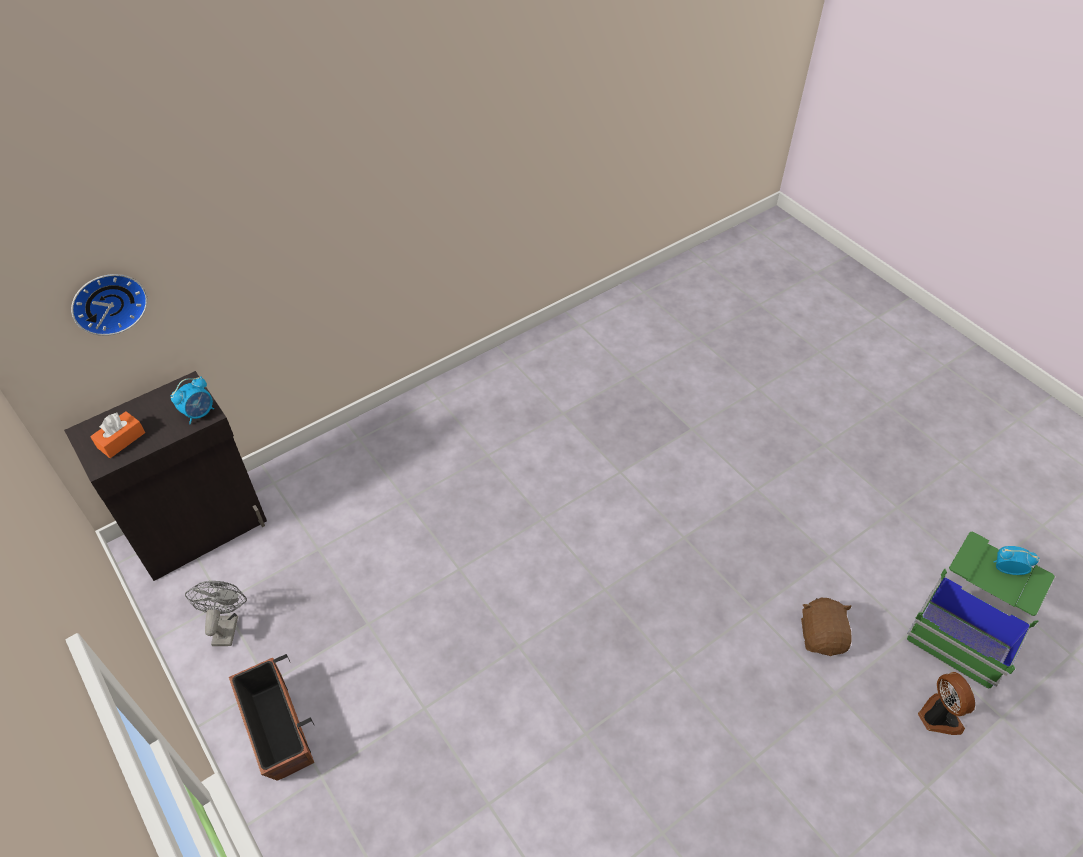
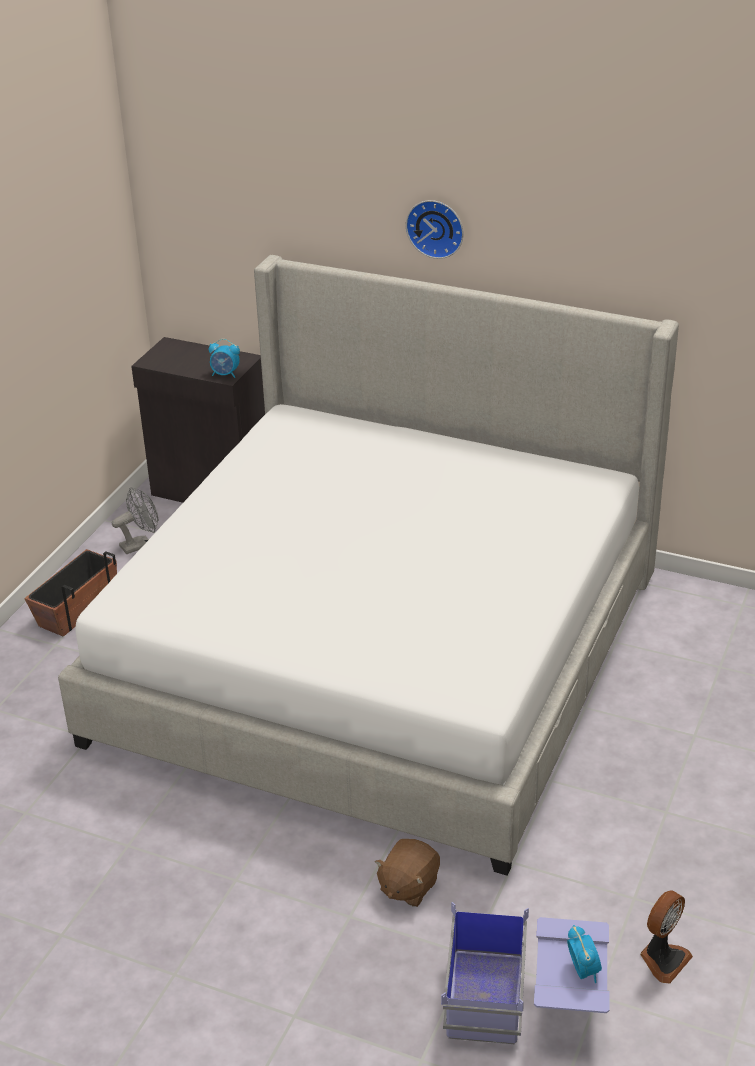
camera: 60 degrees right, 15 degrees down
(108, 301) = (221, 257): wall clock -> wall clock (436, 227)
(121, 440) = (174, 359): orange tissue box -> none
(541, 518) = (381, 654): none -> bed
(822, 636) = (408, 886): brown plush toy -> brown plush toy turned 150 degrees clockwise
(937, 717) = (381, 1004): fan -> fan (663, 959)
(969, 622) = (525, 1002): green storage box -> blue storage box

